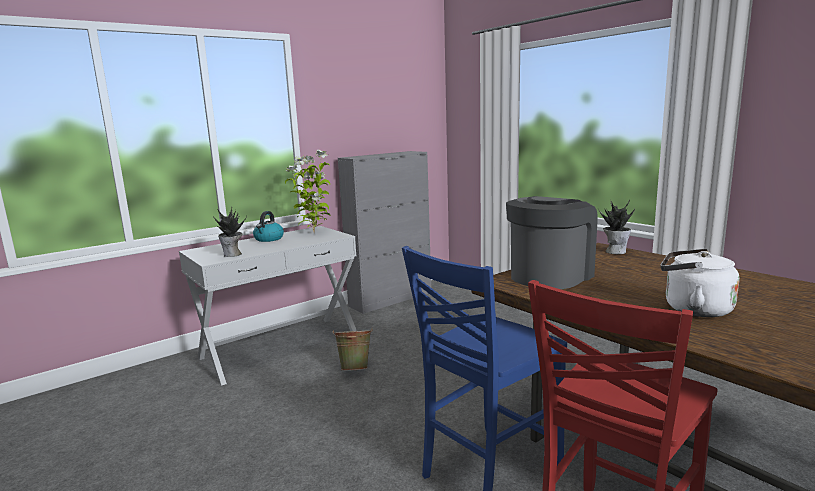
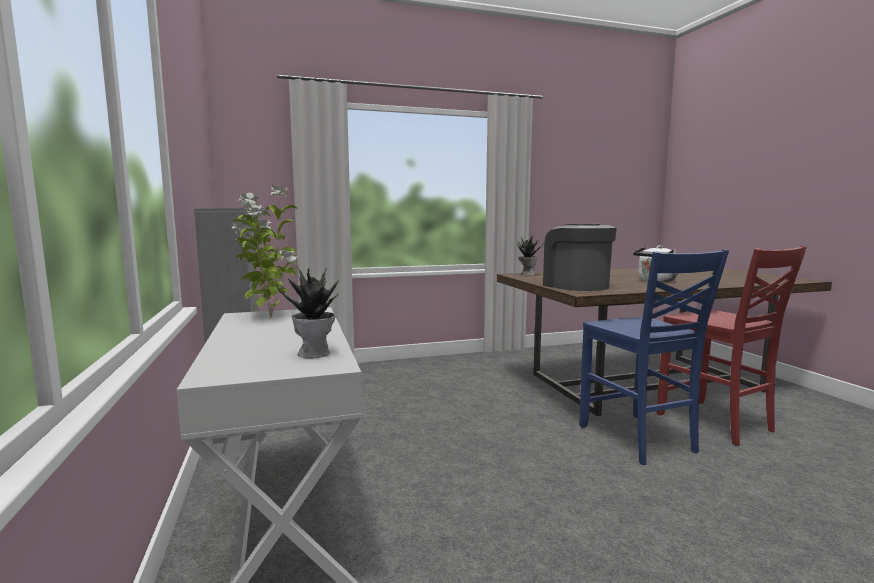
camera: 70 degrees left, 5 degrees down
(269, 239) = (247, 335): kettle -> none
(355, 368) = (418, 466): green bucket -> none

